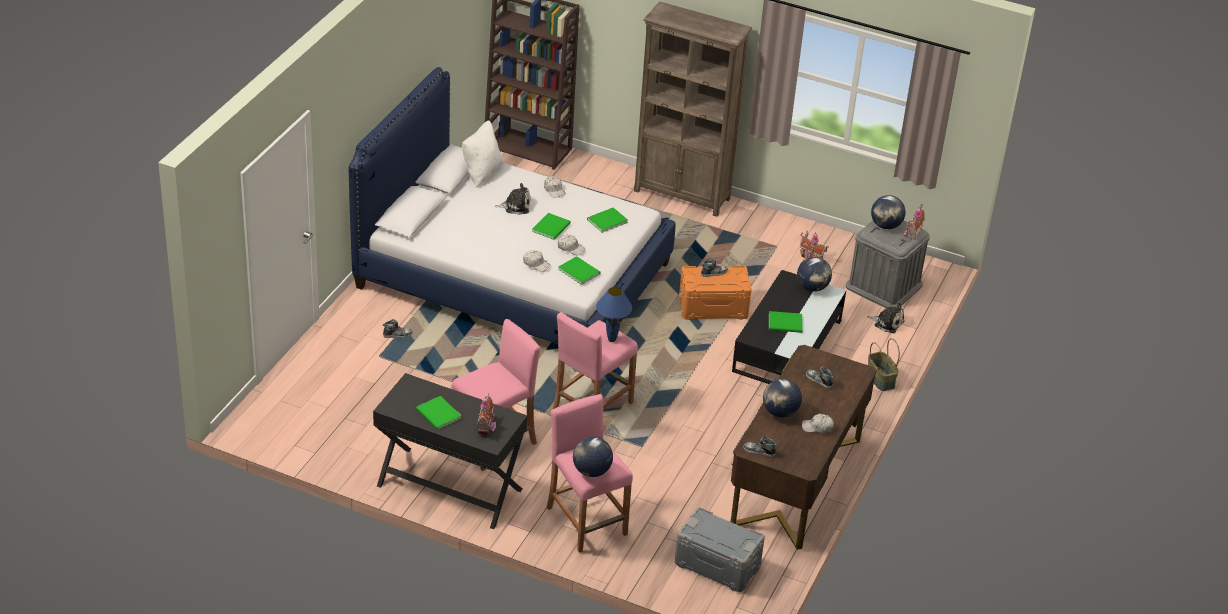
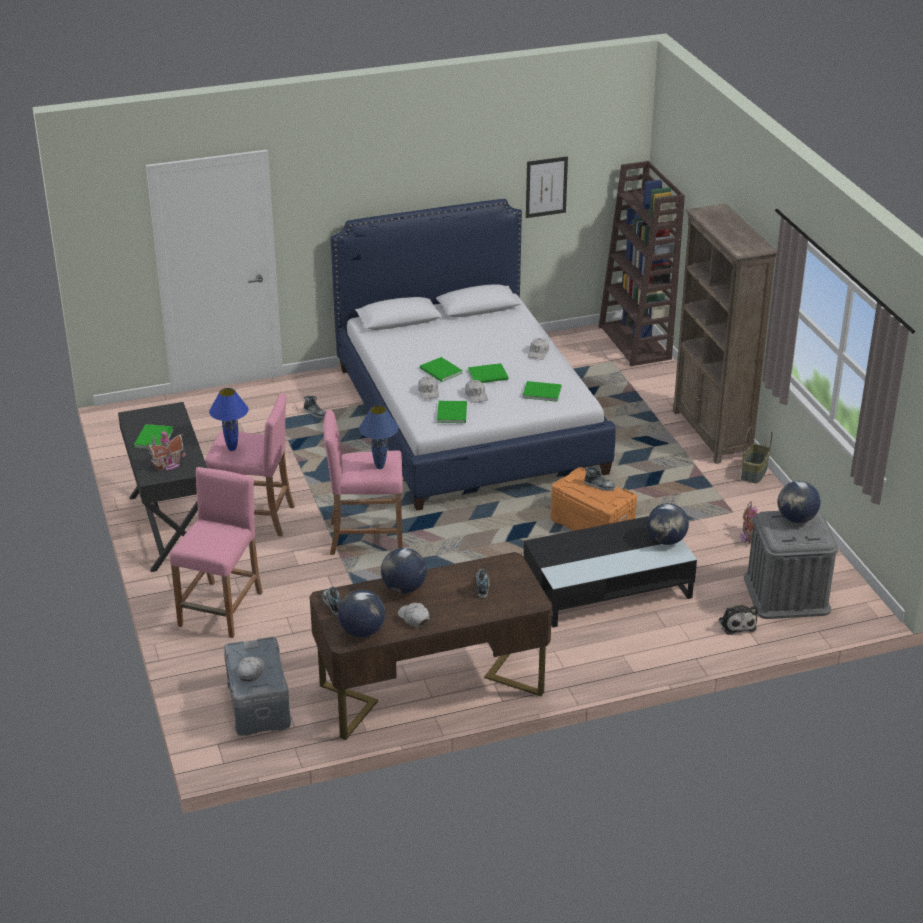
camera: 50 degrees right, 5 degrees down
(453, 42) = (546, 187): none -> picture
(481, 173) = (503, 316): white pillow -> none
(492, 388) = (232, 449): none -> blue table lamp
(515, 206) = (488, 349): plush toy -> none
(591, 471) = (195, 542): globe -> globe (362, 631)
(723, 539) = (251, 671): none -> white cap
(786, 324) = (591, 553): green book -> green book (441, 371)
(881, 379) = (649, 662): basket -> basket (754, 473)
(911, 233) = (812, 538): toy house -> none

